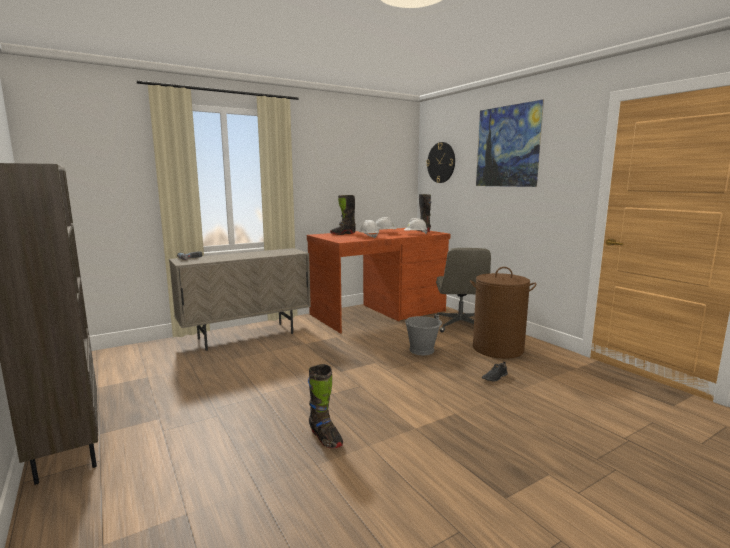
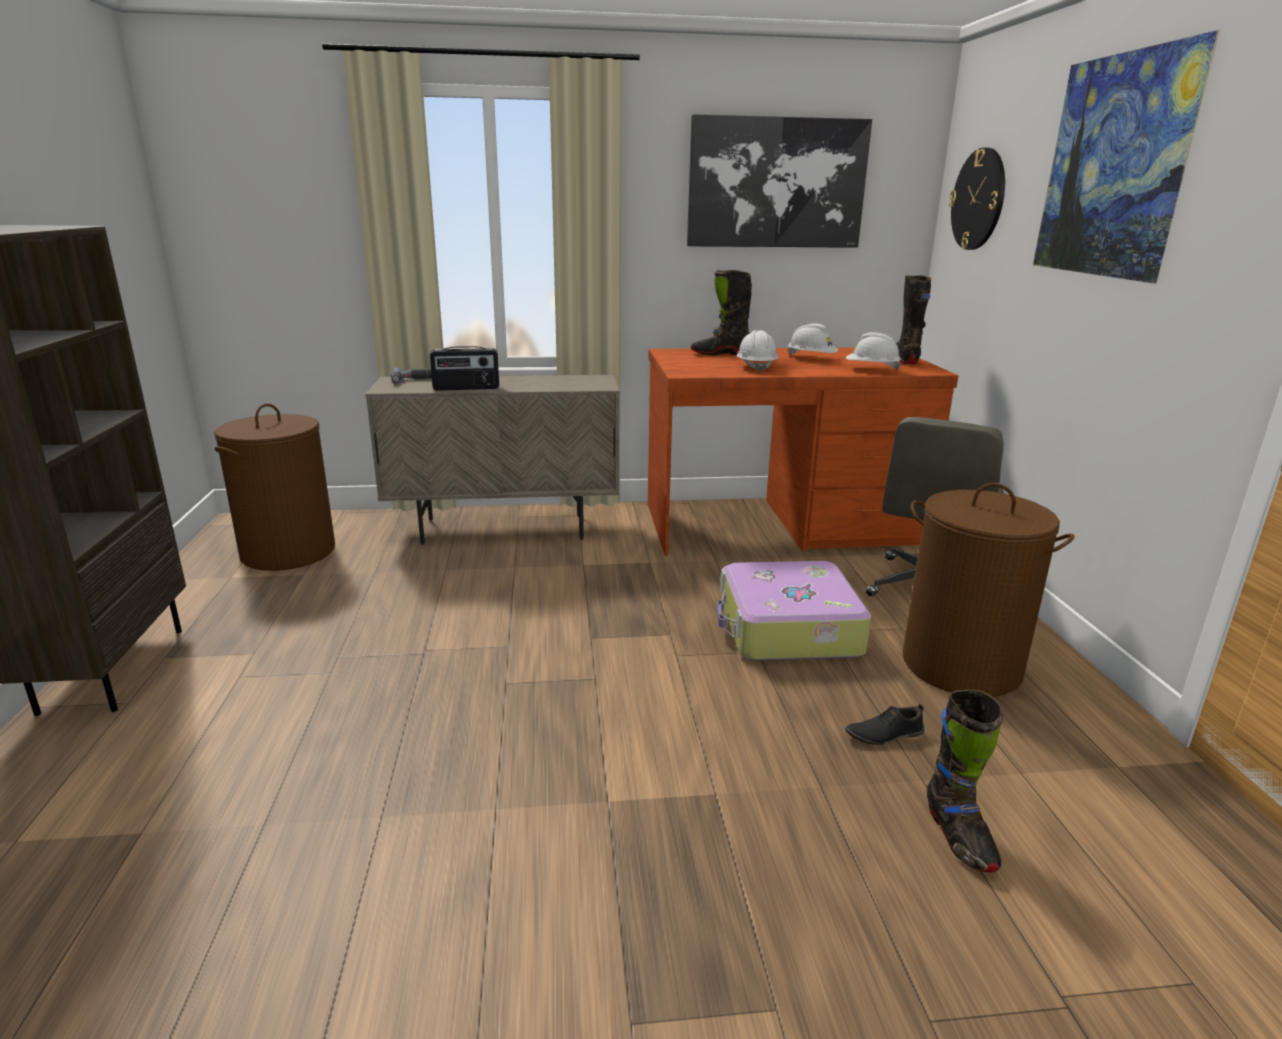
camera: 25 degrees right, 10 degrees up
(124, 368) = (288, 552): none -> brown laundry basket
(229, 258) = (466, 388): none -> radio
(325, 438) = (441, 767): black boot -> black boot (958, 836)
(356, 156) = (776, 183): none -> picture
(422, 350) = (787, 629): grey bucket -> suitcase

